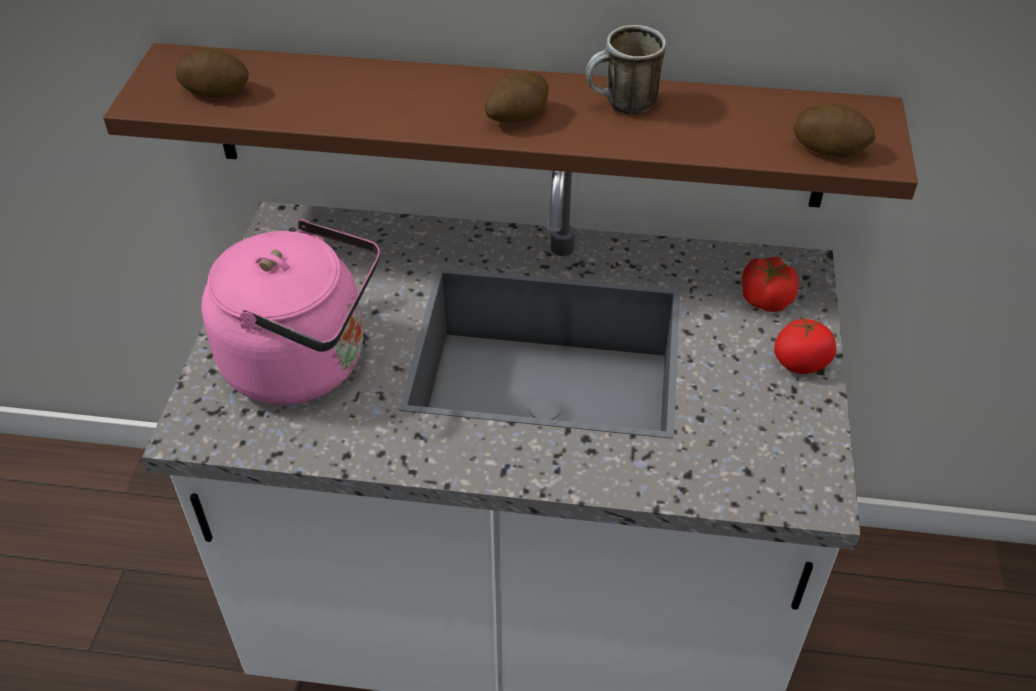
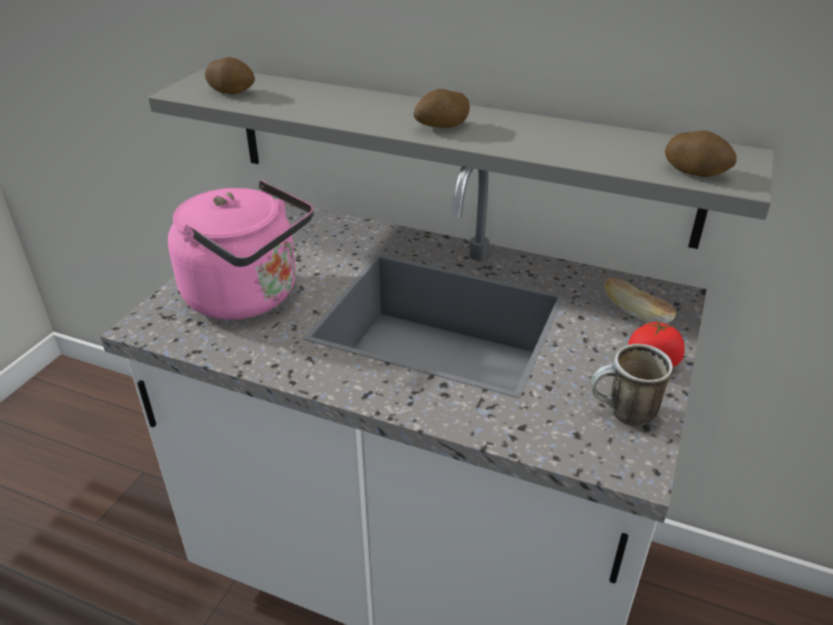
camera: 15 degrees right, 10 degrees down
(516, 126) = (454, 153): brown shelf -> grey shelf
(622, 106) = (529, 130): mug -> mug (623, 414)
(765, 299) = (635, 313): tomato -> bread

